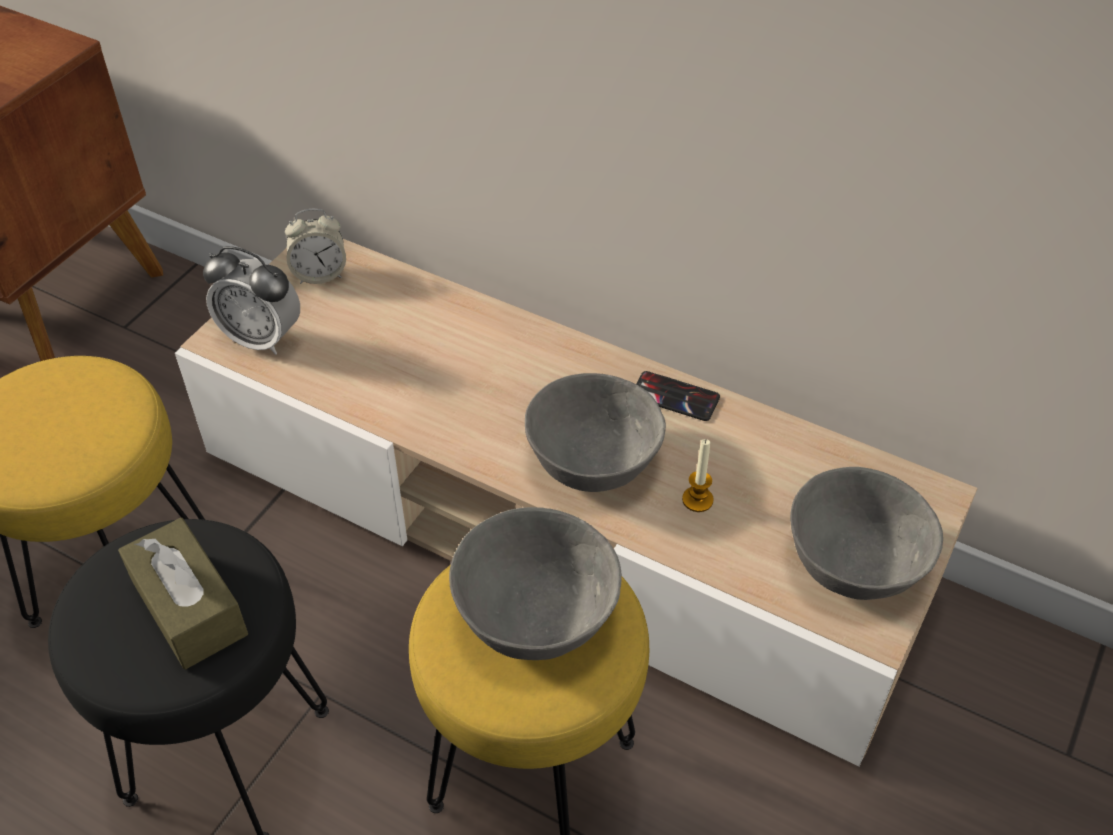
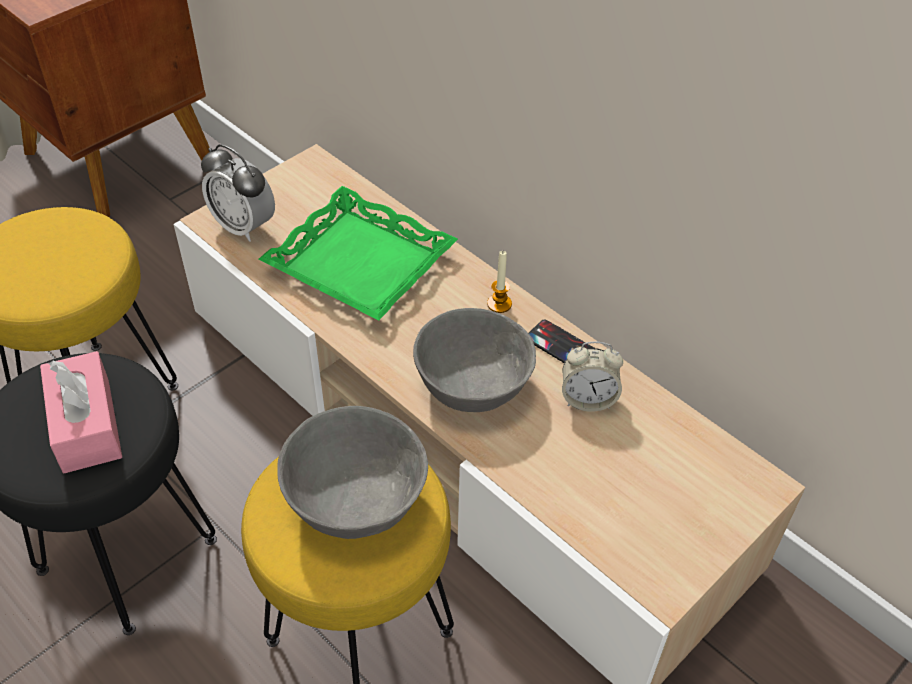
camera: 15 degrees right, 0 degrees up
(189, 607) = (86, 425): brown tissue box -> pink tissue box
(320, 274) = (308, 184): alarm clock -> alarm clock (588, 399)
(416, 351) = (361, 262): none -> green tray
(697, 500) = (548, 438): candle -> candle (499, 304)
(855, 560) = (668, 523): grey bowl -> none

